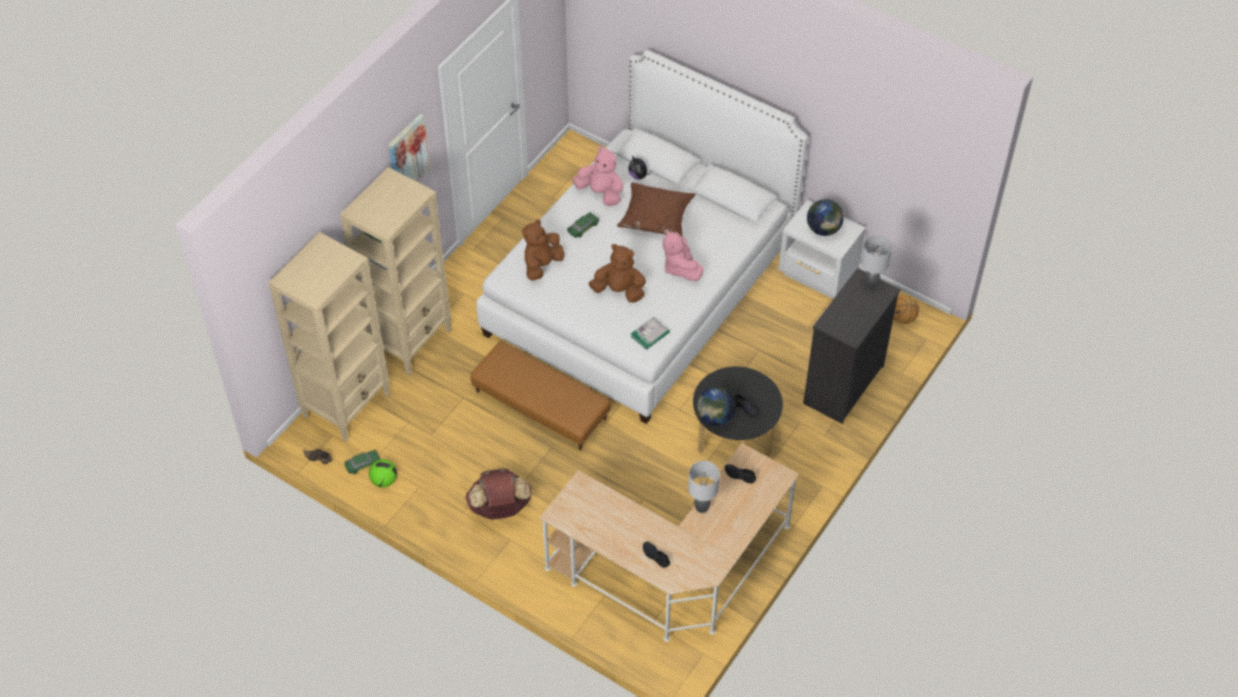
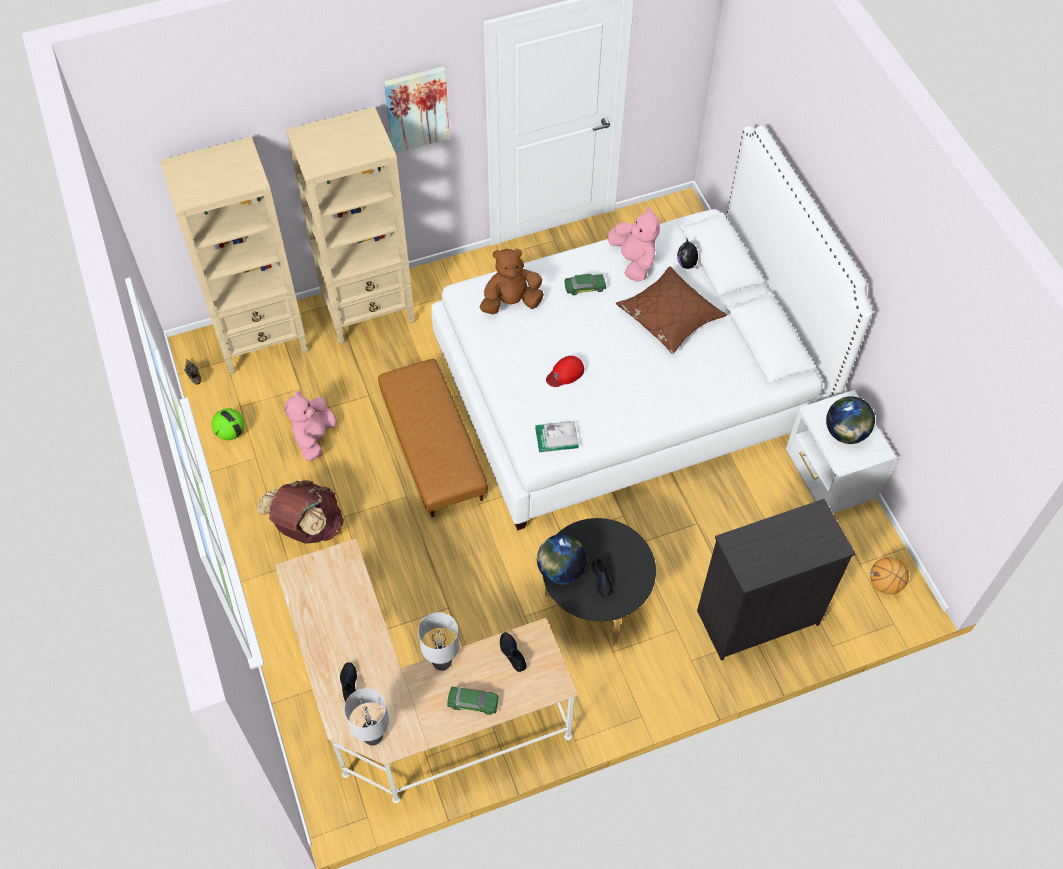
camera: 35 degrees right, 5 degrees up
(363, 464) = (226, 405): green toy car -> green toy car (473, 702)
(619, 291) = (565, 373): brown plush toy -> red cap
(680, 268) = (649, 385): pink plush toy -> pink plush toy (314, 437)
(871, 283) = (825, 527): grey table lamp -> grey table lamp (374, 737)

